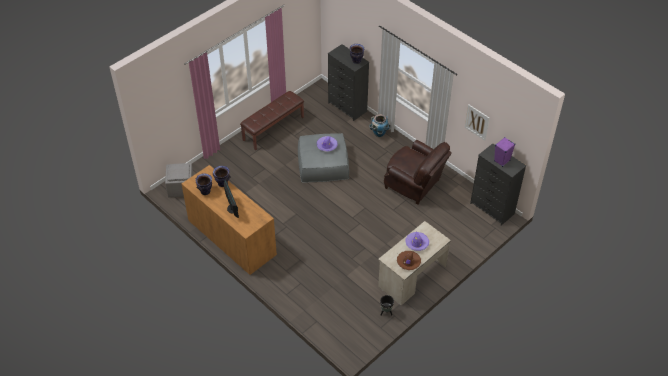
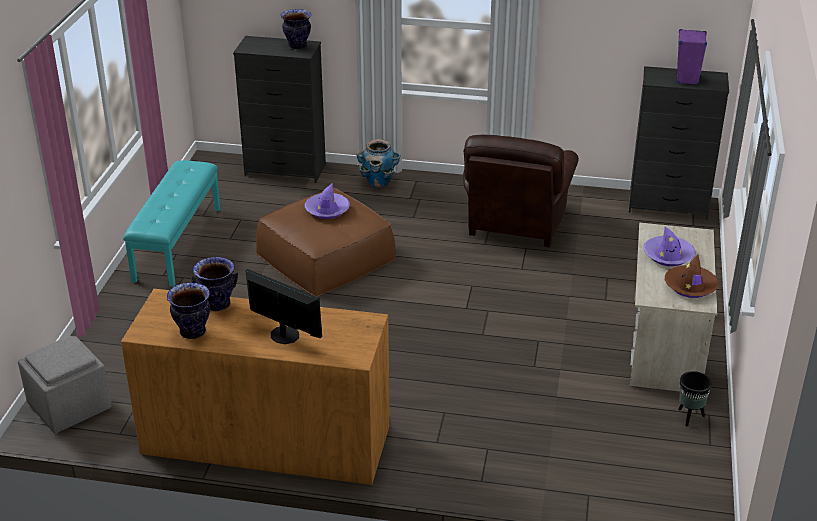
camera: 35 degrees left, 15 degrees down
(273, 128) = (177, 243): brown bench -> turquoise bench
(323, 163) = (326, 256): grey ottoman -> brown ottoman
(414, 185) = (515, 224): brown armchair -> brown armchair turned 105 degrees clockwise
(477, 122) = (601, 40): picture -> none

